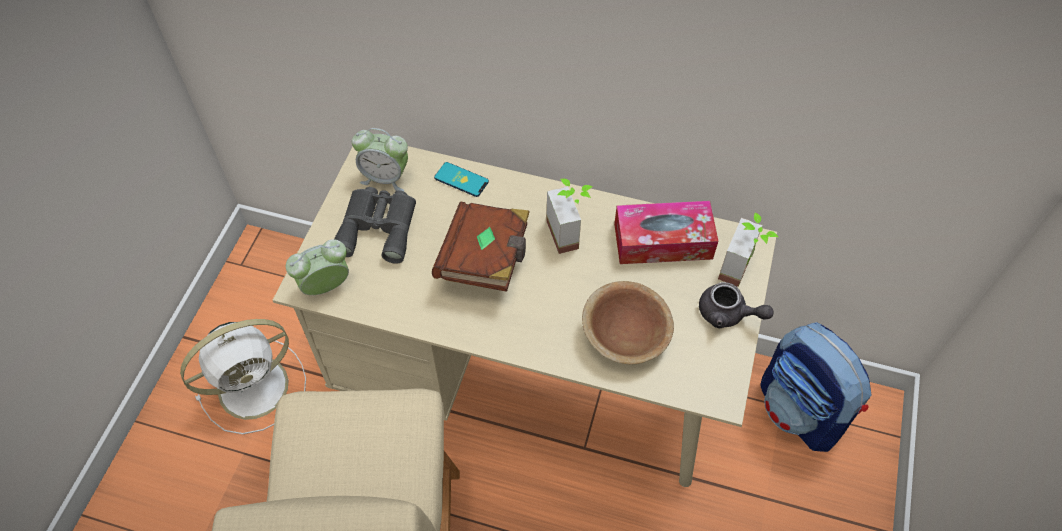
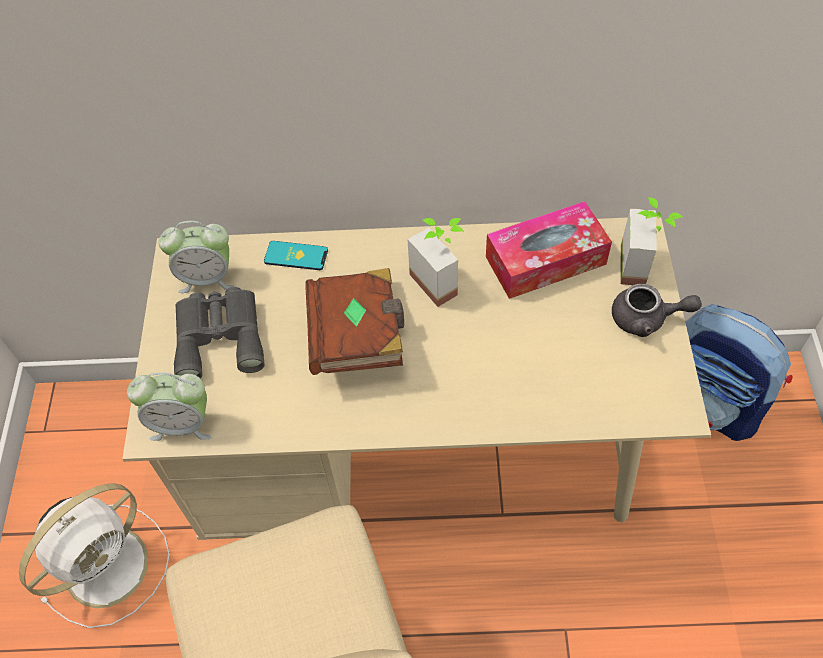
camera: 15 degrees left, 0 degrees up
(326, 286) = (182, 423): alarm clock -> alarm clock turned 135 degrees counterclockwise
(625, 334) = (546, 374): brown bowl -> none

